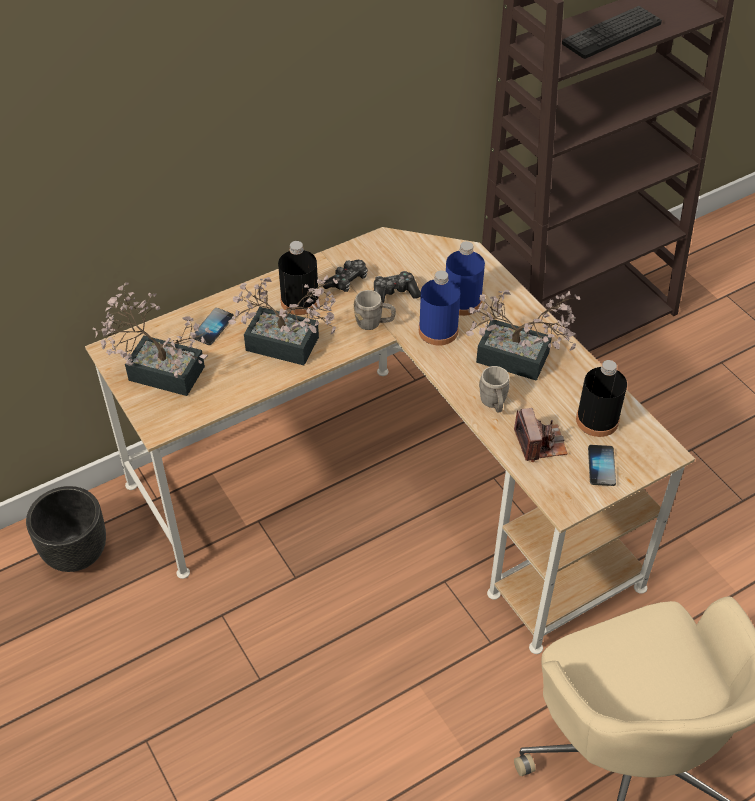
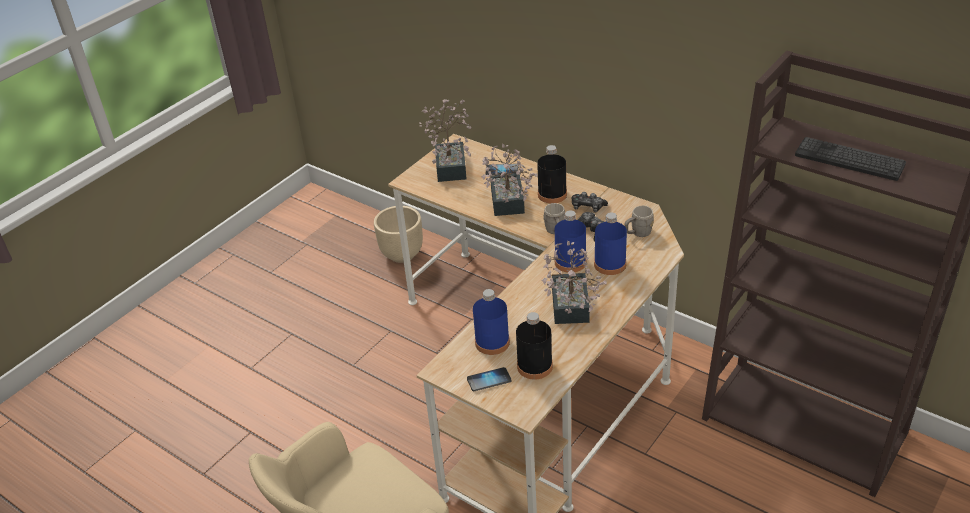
camera: 70 degrees right, 10 degrees down
(75, 555) = (401, 254): black planter -> beige planter
(494, 404) = (516, 309): grey mug -> grey mug (638, 233)
(540, 443) = (492, 342): camera -> blue bottle

